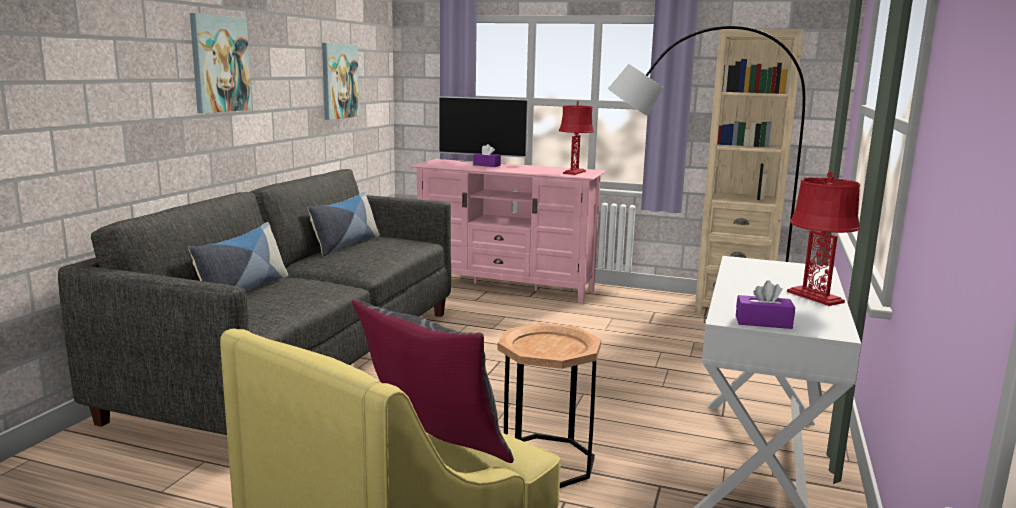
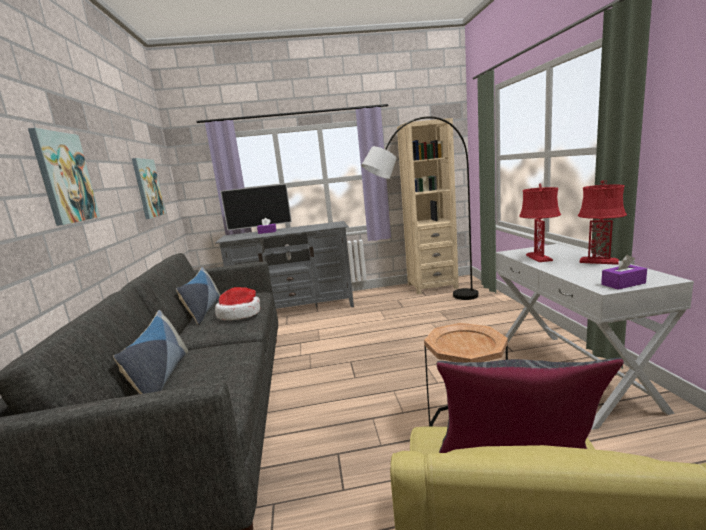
camera: 25 degrees left, 0 degrees up
(373, 256) = (240, 314): none -> hat
(506, 286) = (295, 309): pink tv stand -> grey tv stand
(574, 172) = (330, 225): red table lamp -> red table lamp (538, 258)

